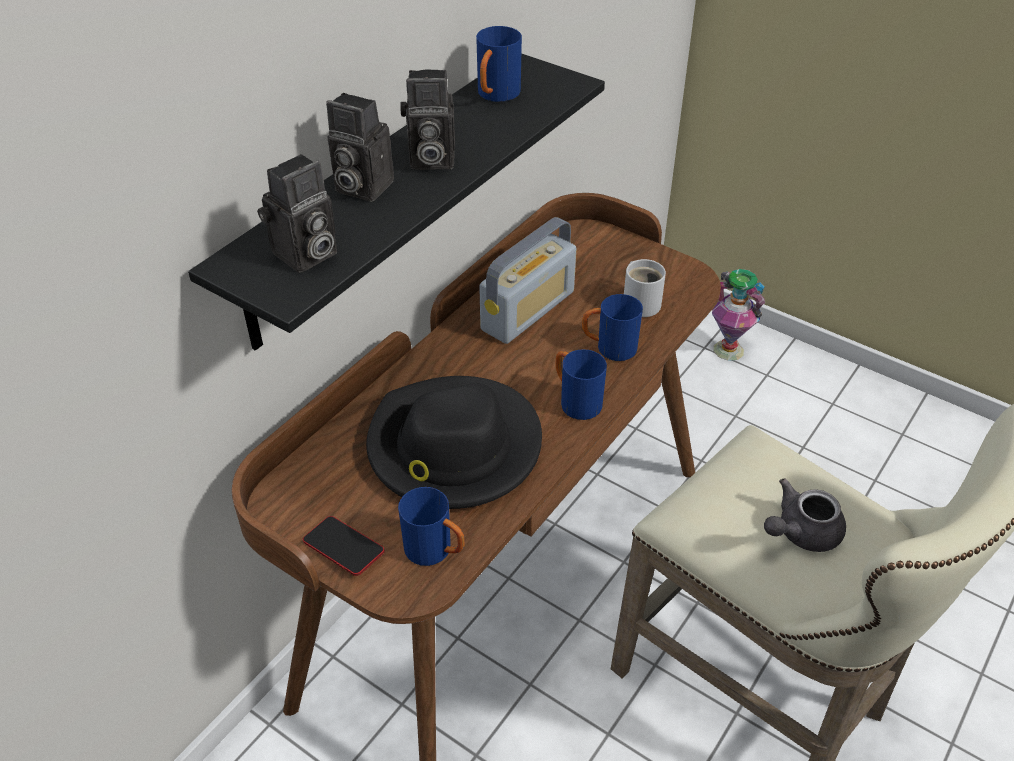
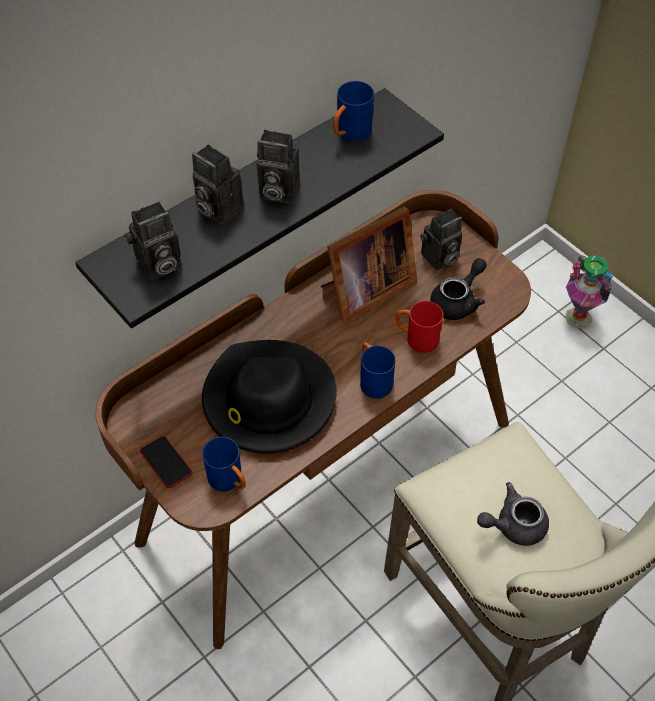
camera: 15 degrees right, 10 degrees up
(528, 310) = (364, 291): radio -> picture frame
(602, 264) = (439, 259): none -> camera
(609, 348) = (416, 339): blue mug -> red mug
(641, 302) = (458, 301): white mug -> black teapot

